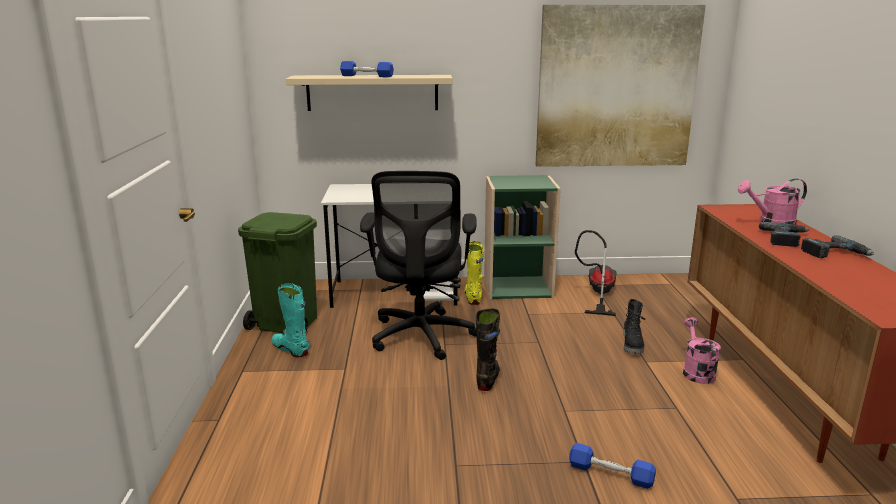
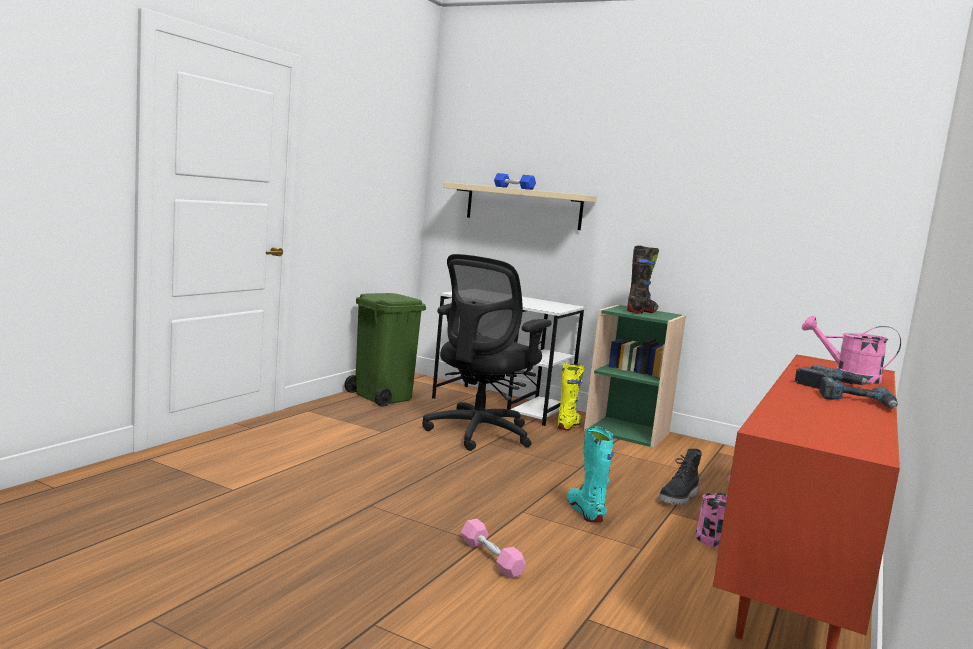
camera: 30 degrees right, 10 degrees down
(291, 349) = (361, 410): turquoise boot -> turquoise boot (585, 511)
(488, 379) = (488, 472): black boot -> black boot (642, 312)
(597, 294) = (708, 458): vacuum cleaner -> none
(610, 474) = (491, 558): blue dumbbell -> pink dumbbell
(616, 87) = (774, 227): picture -> none

